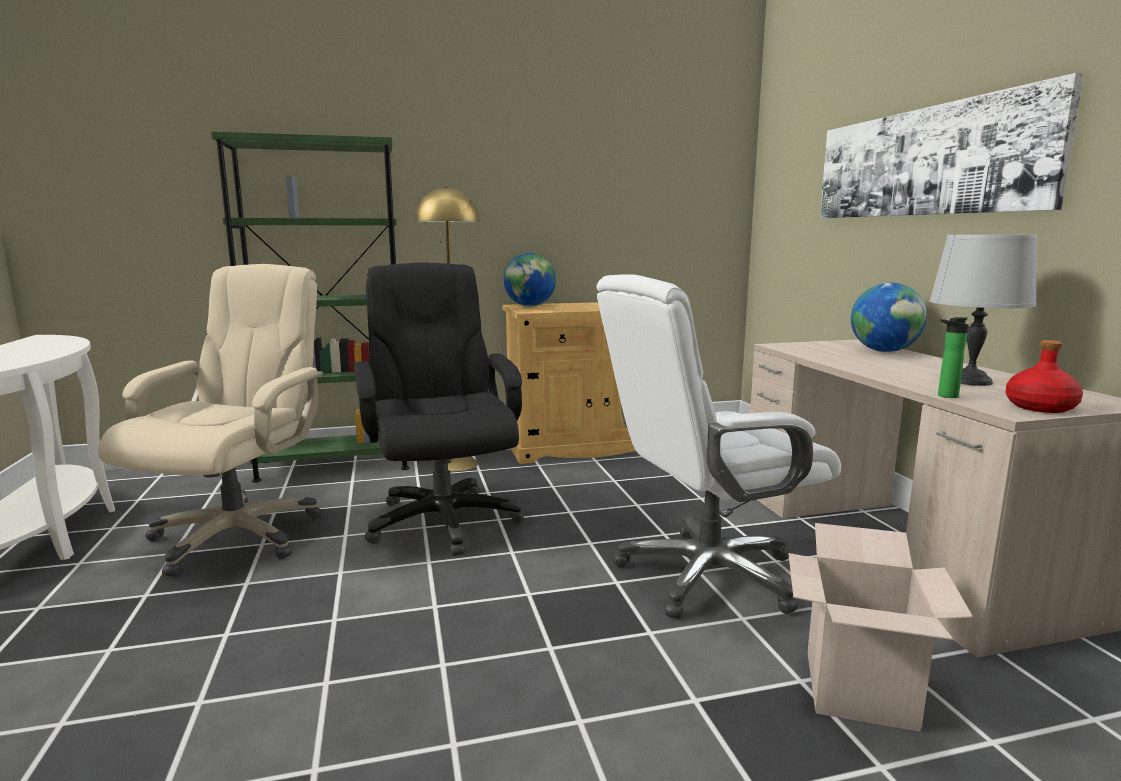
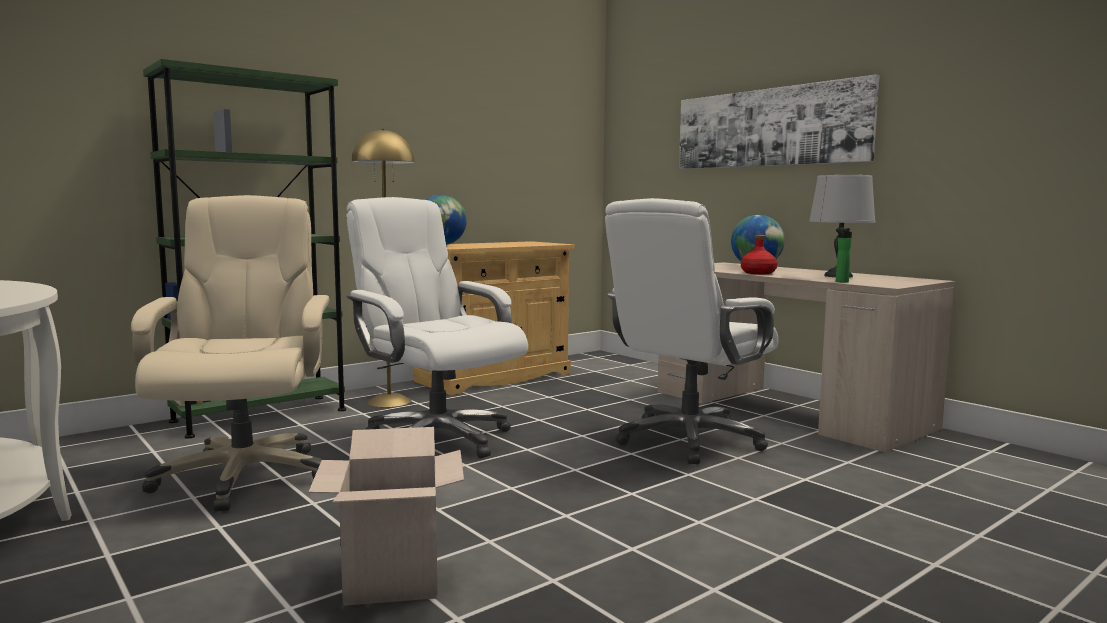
camera: 25 degrees left, 5 degrees down
(442, 520) = (437, 439): black office chair -> white office chair
(859, 690) = (840, 477): cardboard box -> cardboard box (392, 578)
(1039, 407) = (896, 283): red bottle -> red bottle (758, 273)

